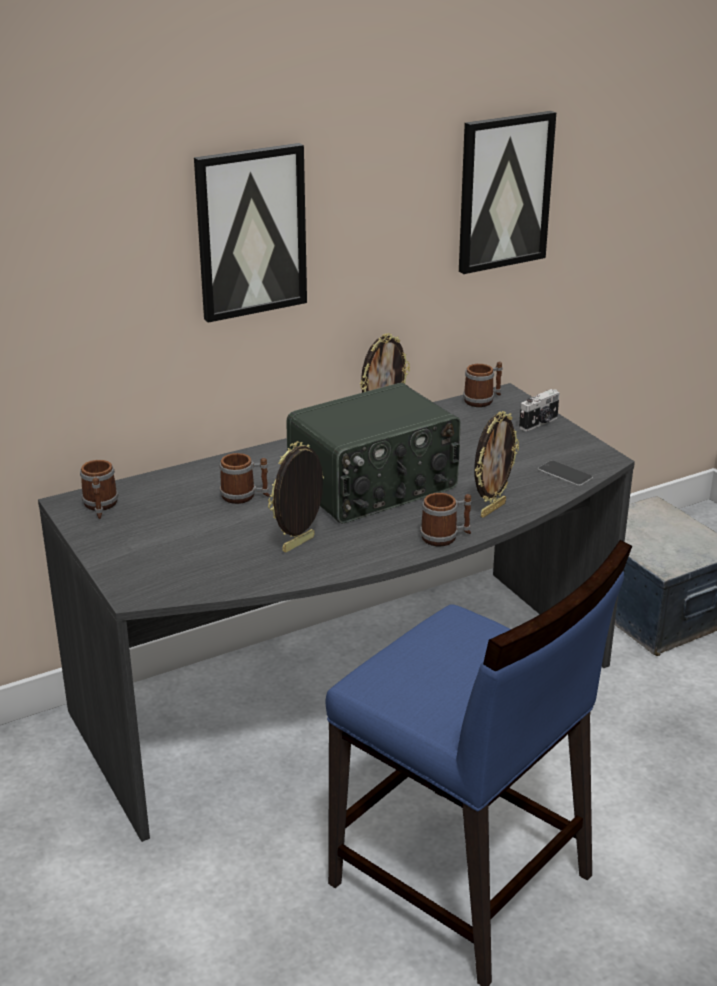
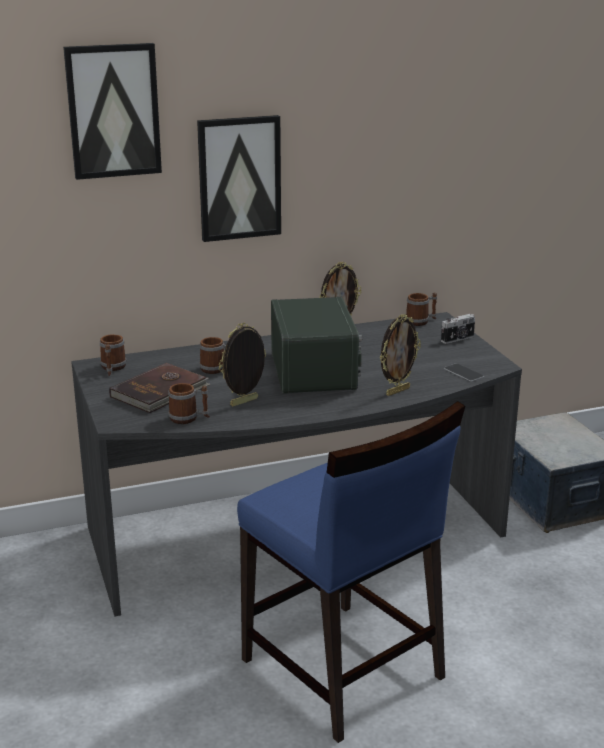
camera: 10 degrees right, 5 degrees down
(179, 538) = (160, 392): none -> brown book
(374, 487) = (315, 371): radio -> radio turned 75 degrees counterclockwise
(445, 537) = (354, 406): mug -> mug (189, 418)
(504, 192) = (442, 163): picture -> picture (113, 111)

